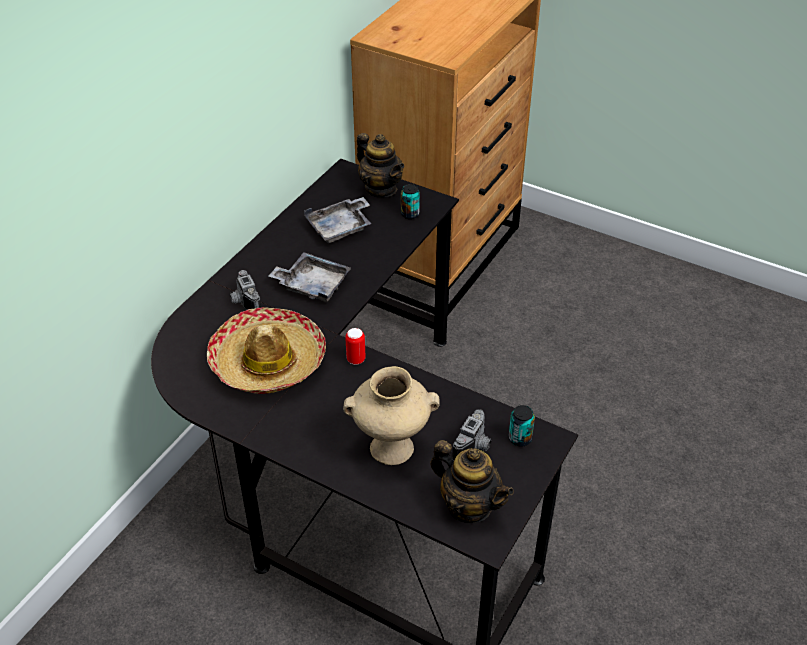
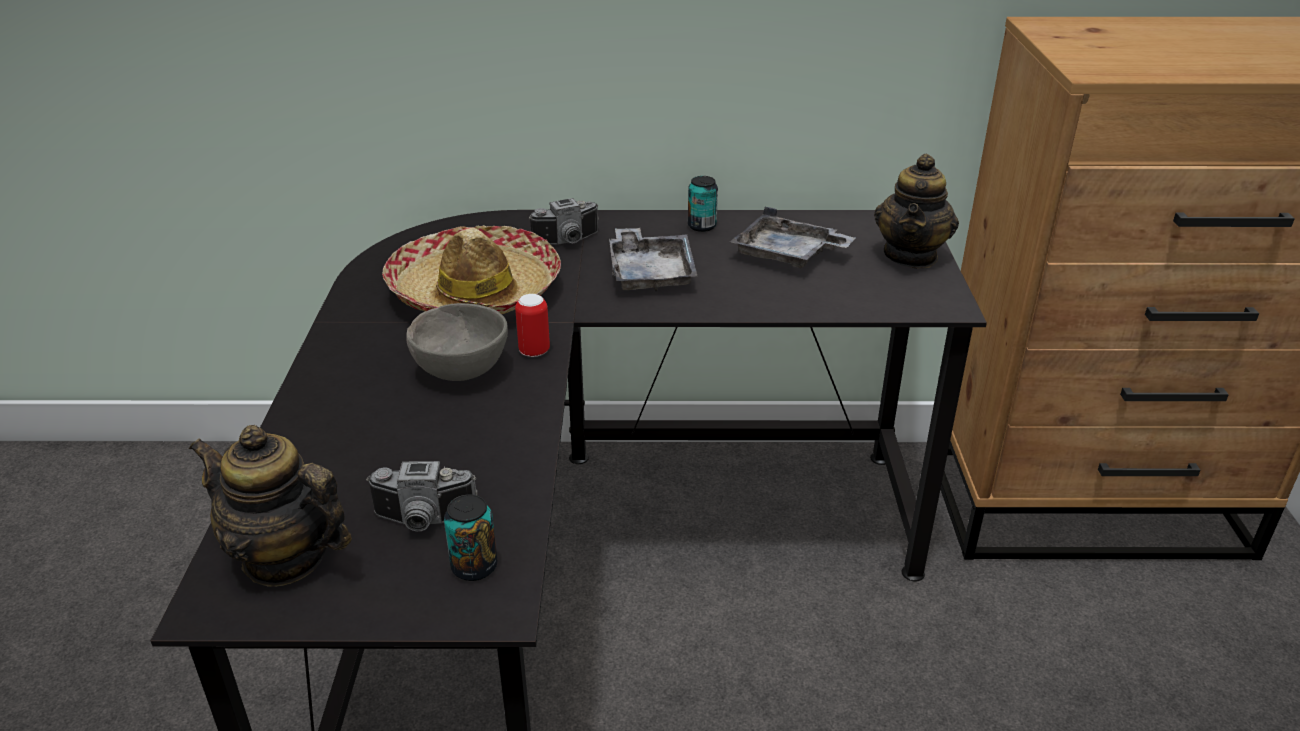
camera: 60 degrees right, 10 degrees down
(244, 302) = (568, 242): camera -> camera turned 150 degrees counterclockwise
(351, 394) = (461, 370): none -> grey bowl
(390, 449) = (369, 439): beige vase -> none
(410, 214) = (889, 294): can -> can (702, 226)
(469, 505) = (285, 558): teapot -> teapot turned 105 degrees clockwise

